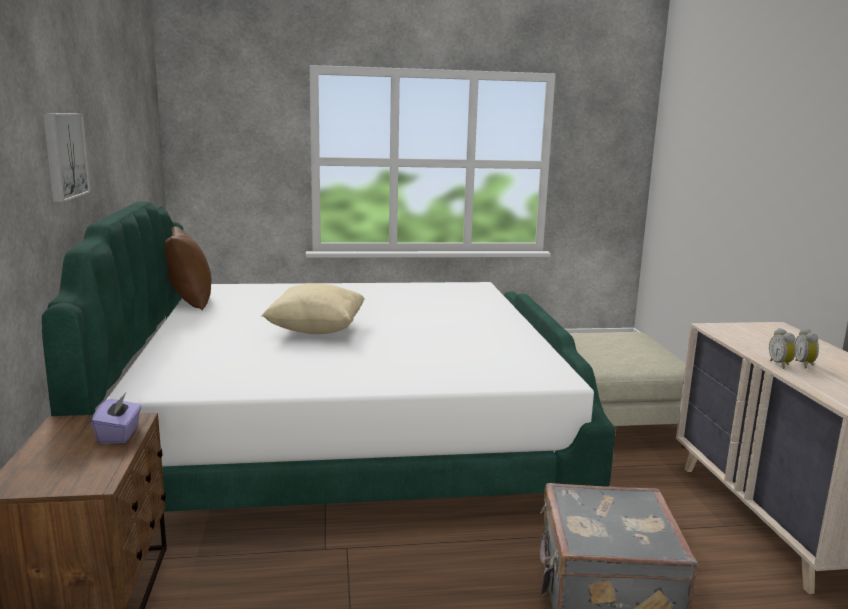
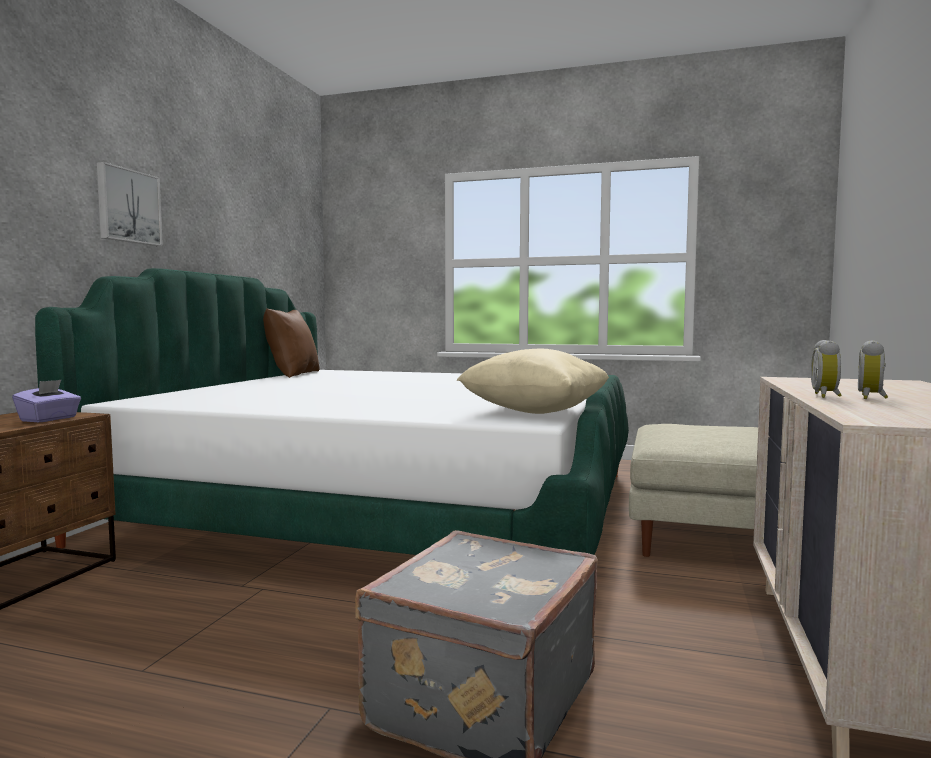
camera: 25 degrees right, 10 degrees down
(316, 330) = (355, 388): beige pillow -> beige pillow (535, 411)

